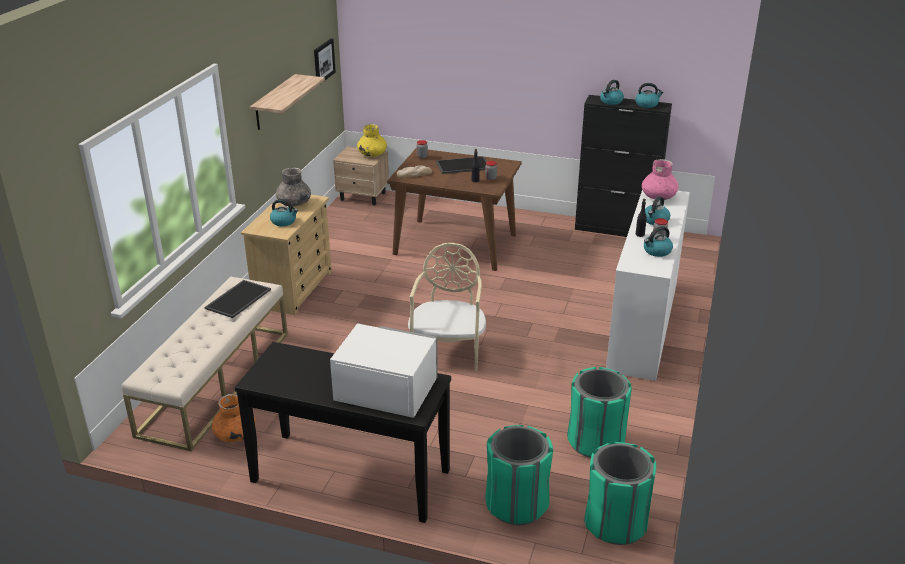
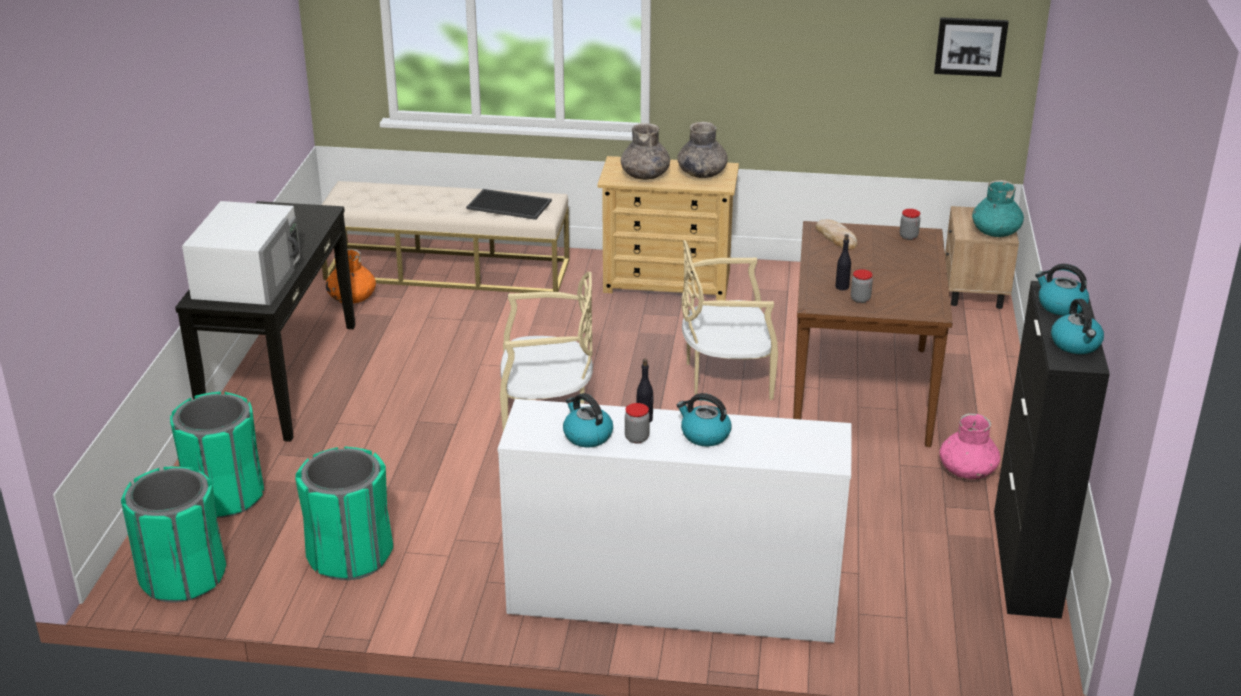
camera: 80 degrees right, 0 degrees up
(274, 102) = (791, 46): shelf -> none
(284, 221) = (645, 175): kettle -> grey vase
(372, 154) = (995, 232): yellow vase -> turquoise vase
(424, 283) = (725, 376): none -> beige chair
(462, 166) = (893, 272): tray -> none
(658, 196) = (809, 439): pink vase -> pink vase (967, 471)

